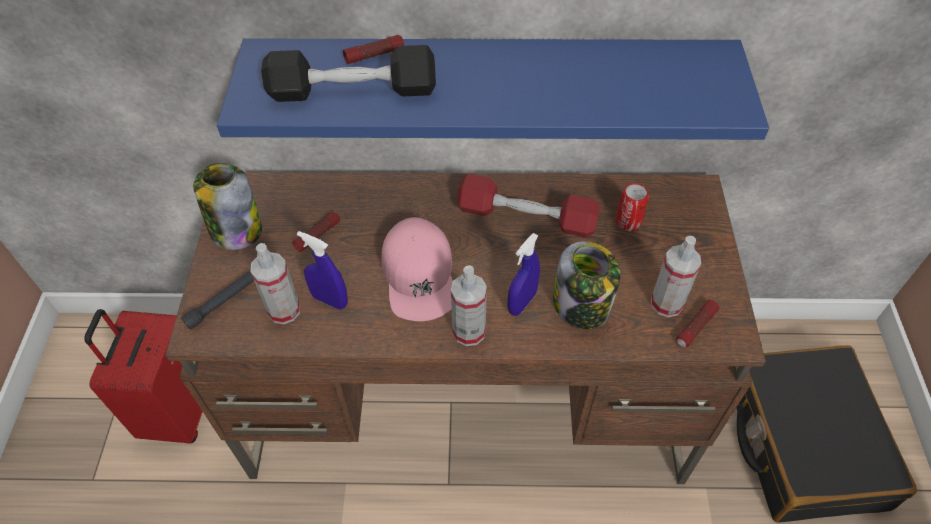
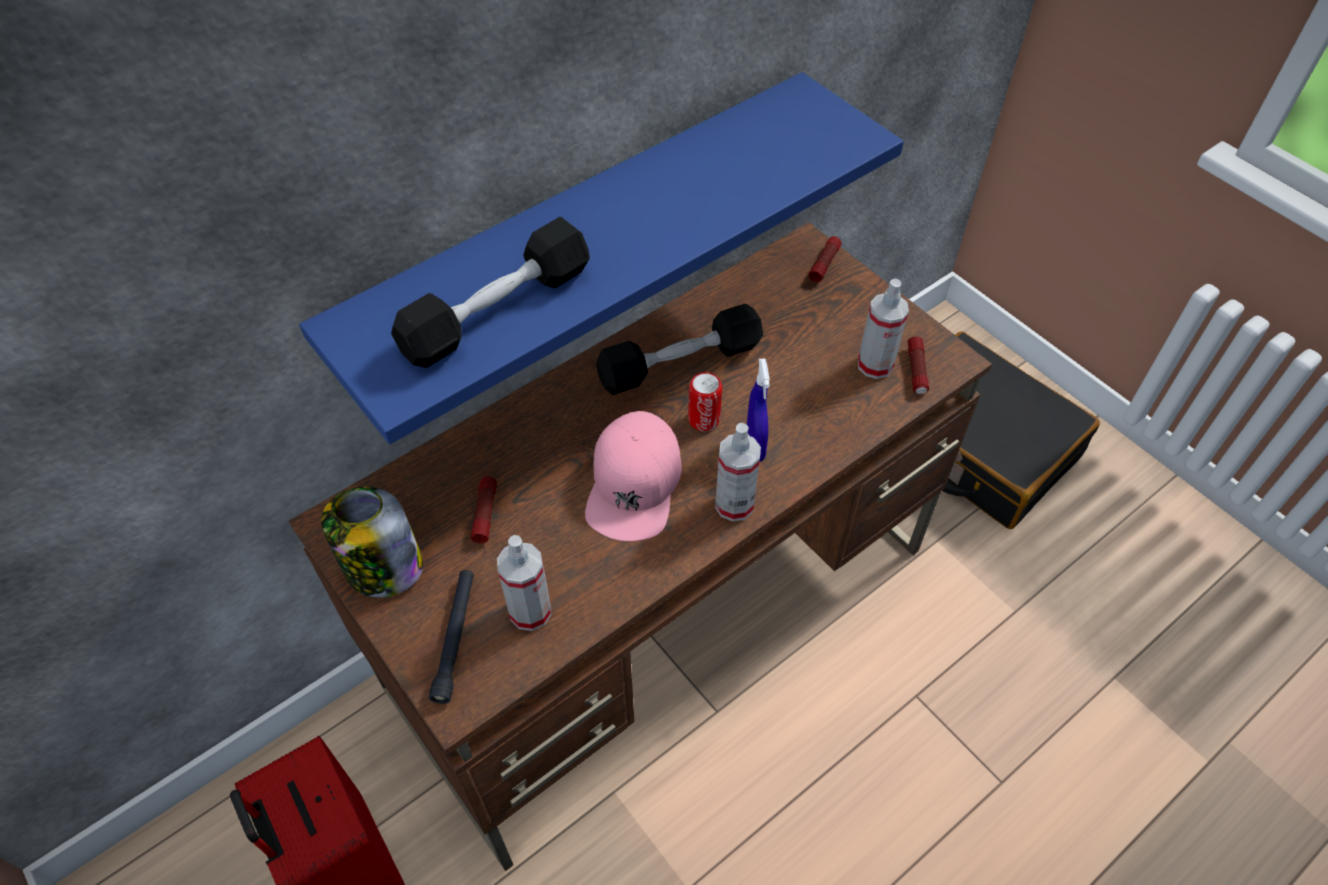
camera: 40 degrees left, 0 degrees up
(330, 300) = (568, 568): blue spray bottle -> none
(374, 55) = (477, 262): flashlight -> flashlight (824, 264)
(419, 275) = (634, 484): pink cap -> pink cap turned 60 degrees clockwise
(526, 217) = (679, 363): red dumbbell -> black dumbbell
(582, 305) = (809, 413): jar -> none
(628, 222) = (775, 311): can -> can (704, 419)

